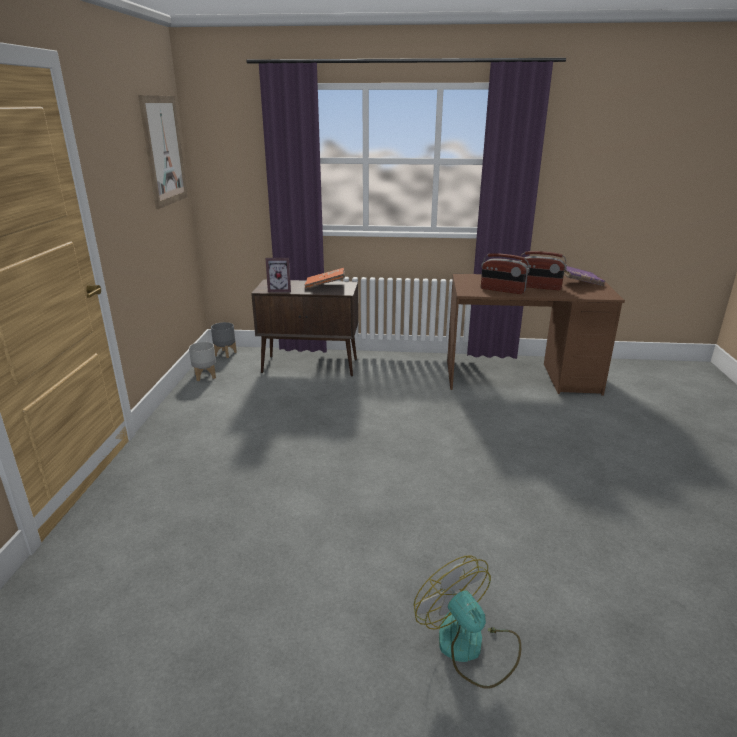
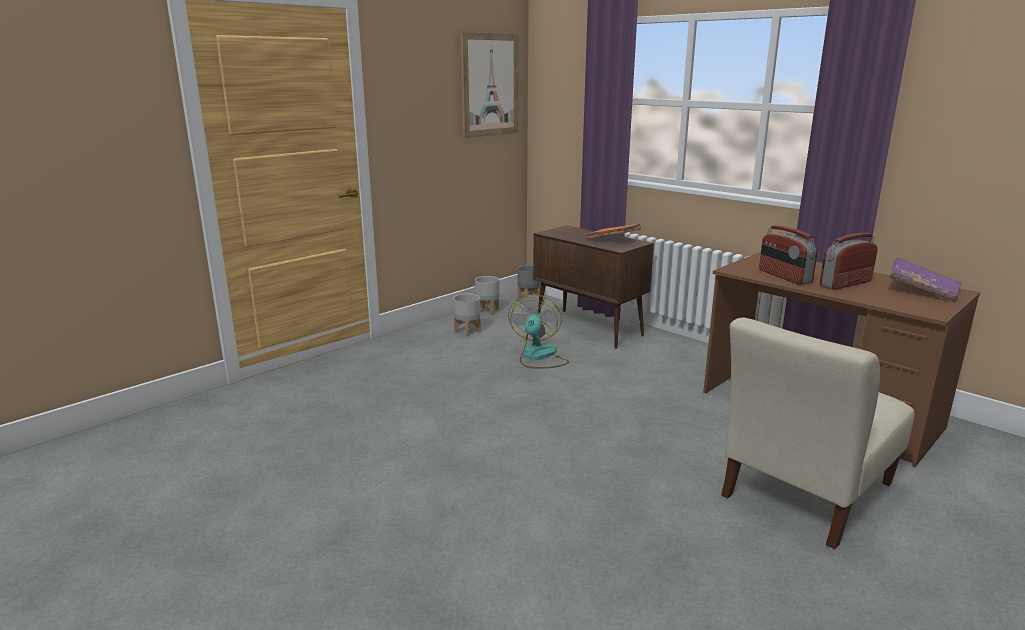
camera: 40 degrees right, 5 degrees down
(215, 401) = (467, 331): none -> grey planter
(280, 290) = (562, 235): picture frame -> none
(469, 647) = (382, 583): fan -> fan (538, 357)
(539, 287) = (844, 283): radio -> radio turned 90 degrees clockwise
(584, 436) = (804, 494): none -> beige chair

